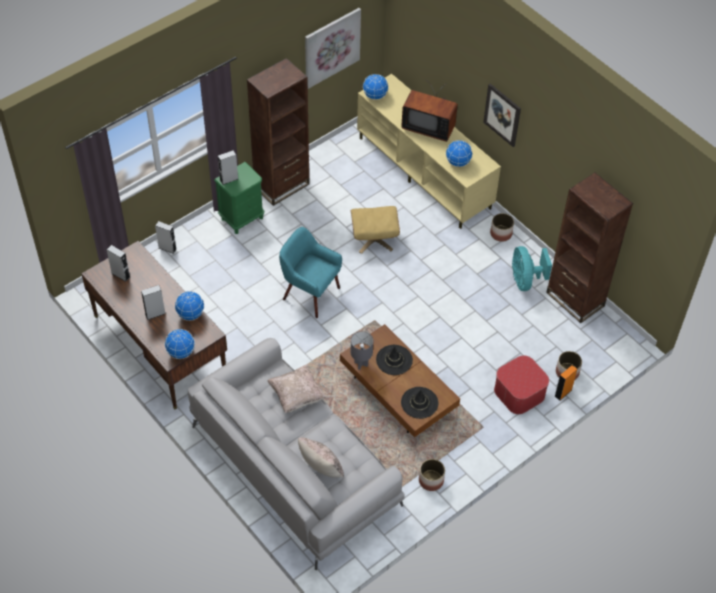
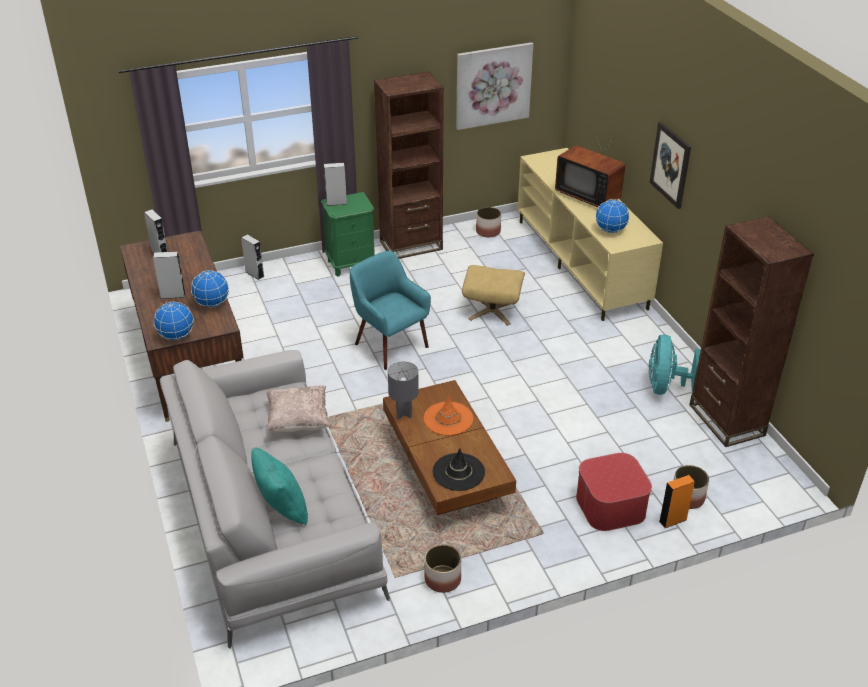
camera: 20 degrees right, 15 degrees down
(320, 468) = (281, 508): beige pillow -> turquoise pillow
(375, 96) = (538, 161): globe -> none
(394, 360) = (448, 419): black hat -> orange hat
(501, 234) = (652, 335): planter -> planter (488, 231)

